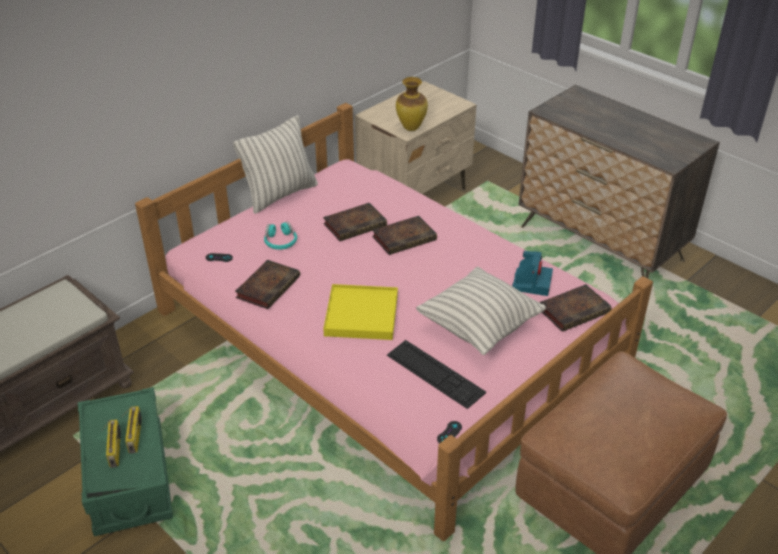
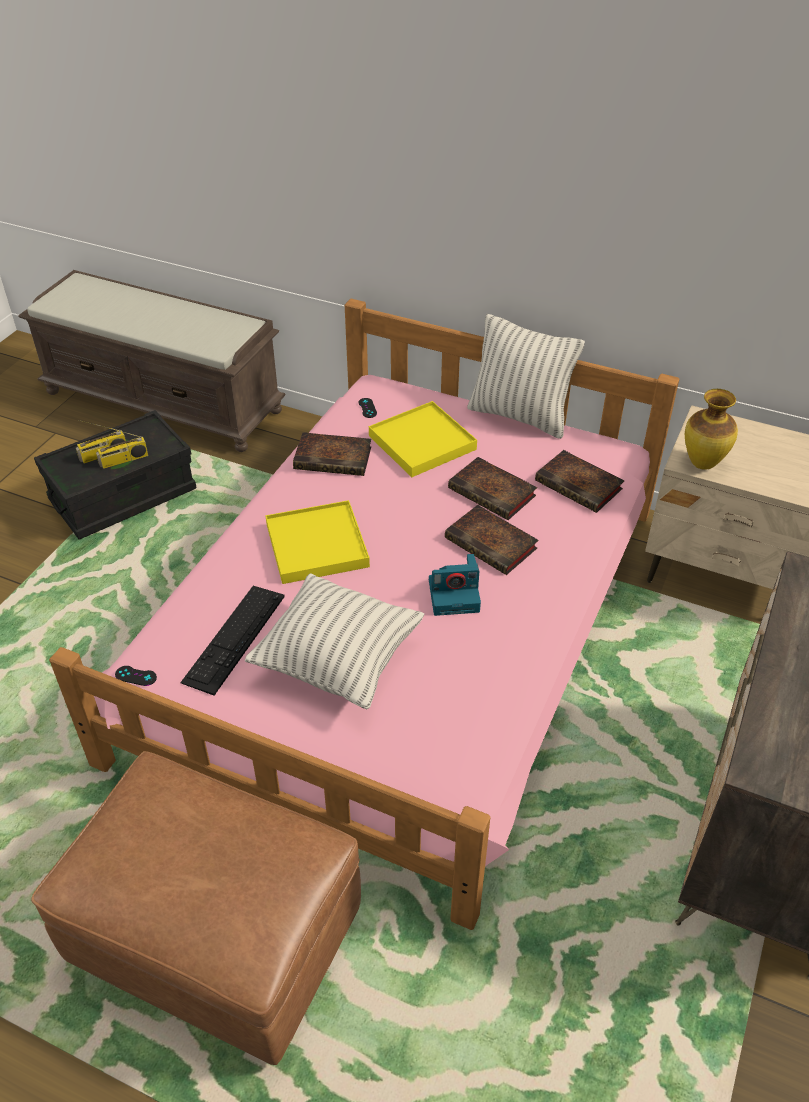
camera: 70 degrees right, 5 degrees up
(130, 478) = (123, 496): green storage box -> black storage box
(280, 241) = (422, 442): turquoise headphones -> yellow tray
(531, 282) = (465, 699): camera -> camera (455, 595)
(574, 310) = (424, 764): book -> book (580, 486)

